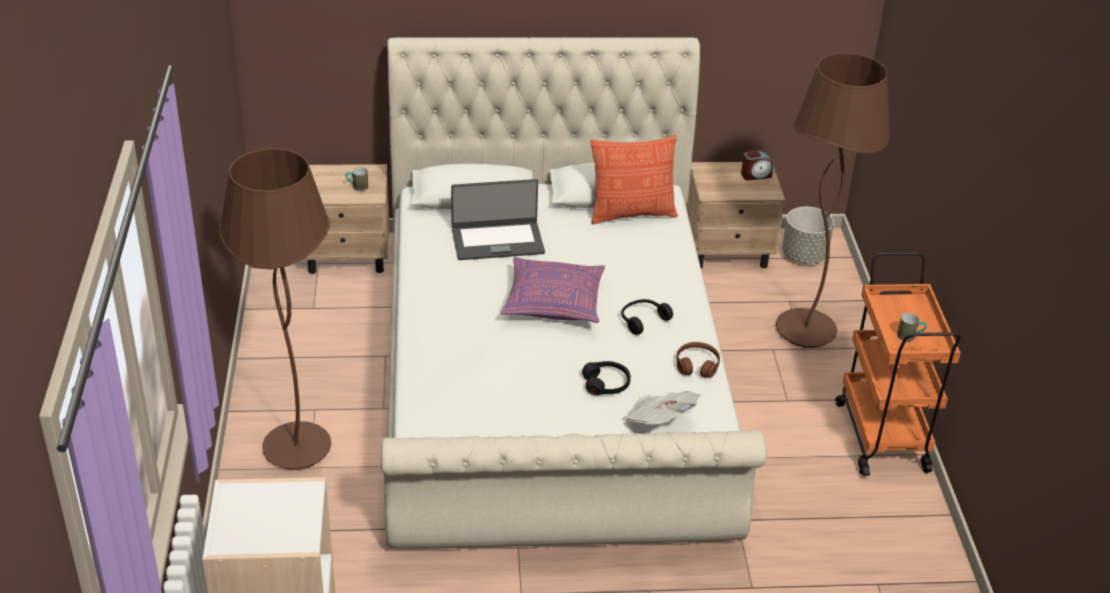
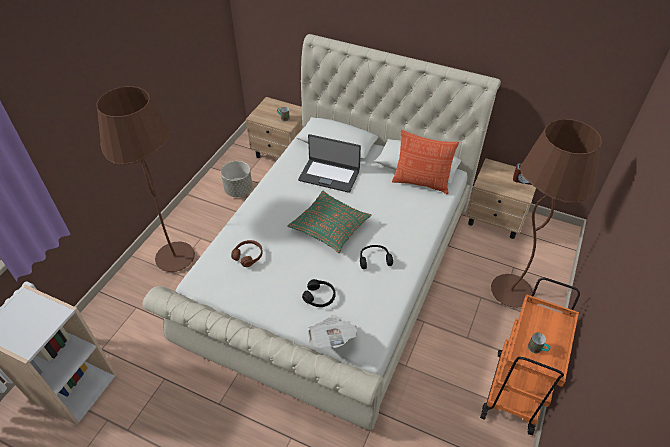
camera: 30 degrees right, 10 degrees up
(554, 303) = (330, 228): purple pillow -> green pillow
(697, 365) = (385, 305): brown headphones -> brown headphones (248, 255)
(804, 255) = (543, 238): grey planter -> grey planter (239, 190)

